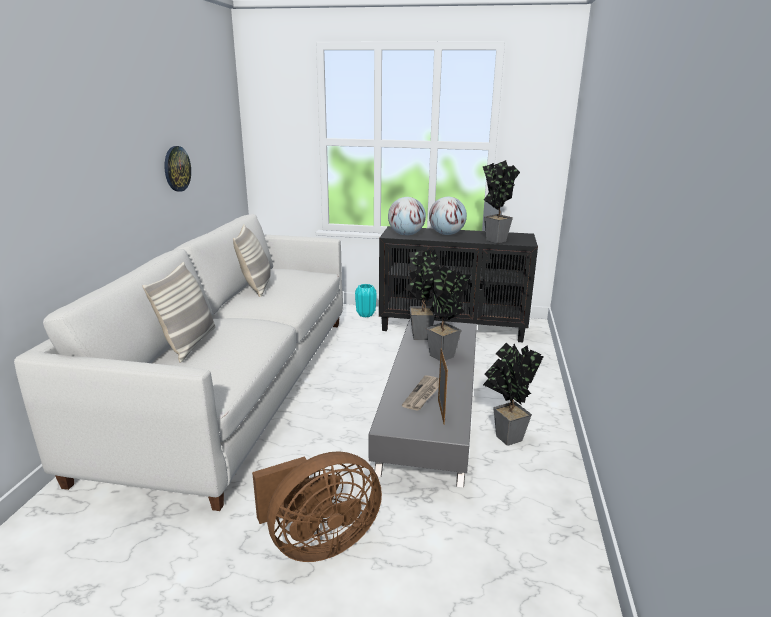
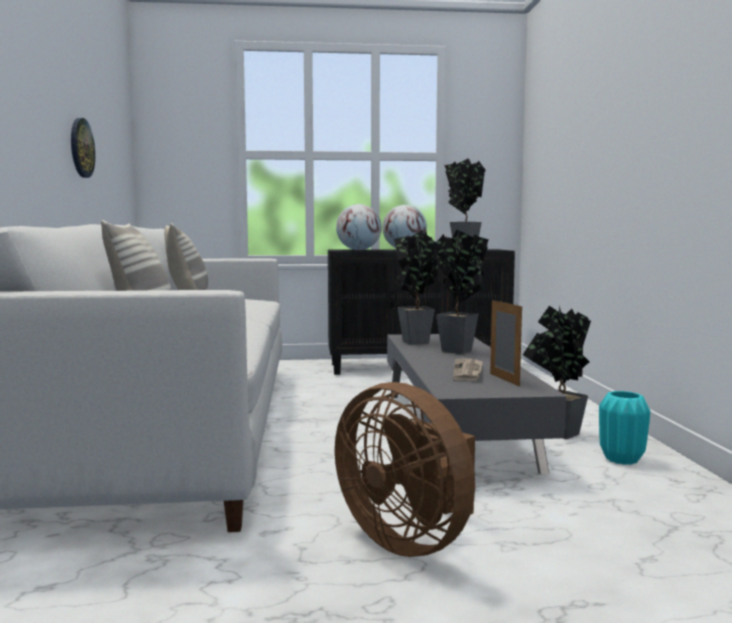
camera: 15 degrees left, 15 degrees down
(318, 542) = (409, 539): brown fan -> brown fan turned 90 degrees clockwise
(366, 315) = (303, 365): turquoise vase -> turquoise vase (622, 459)

